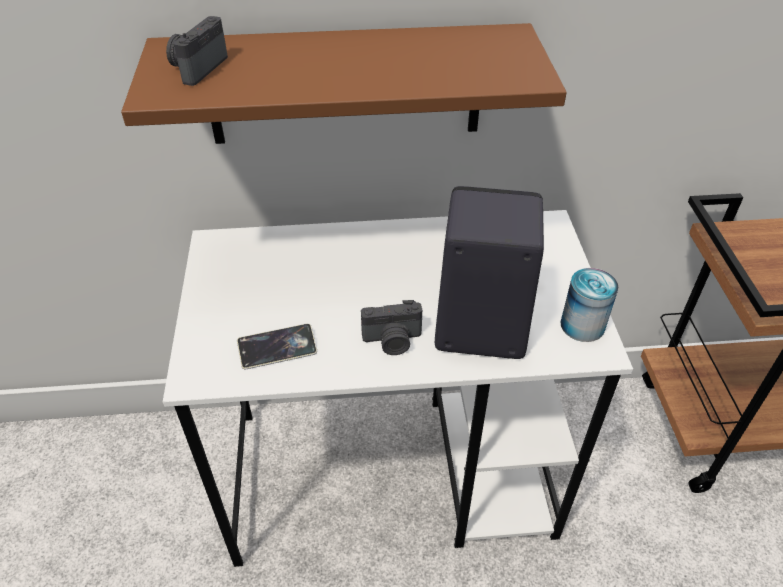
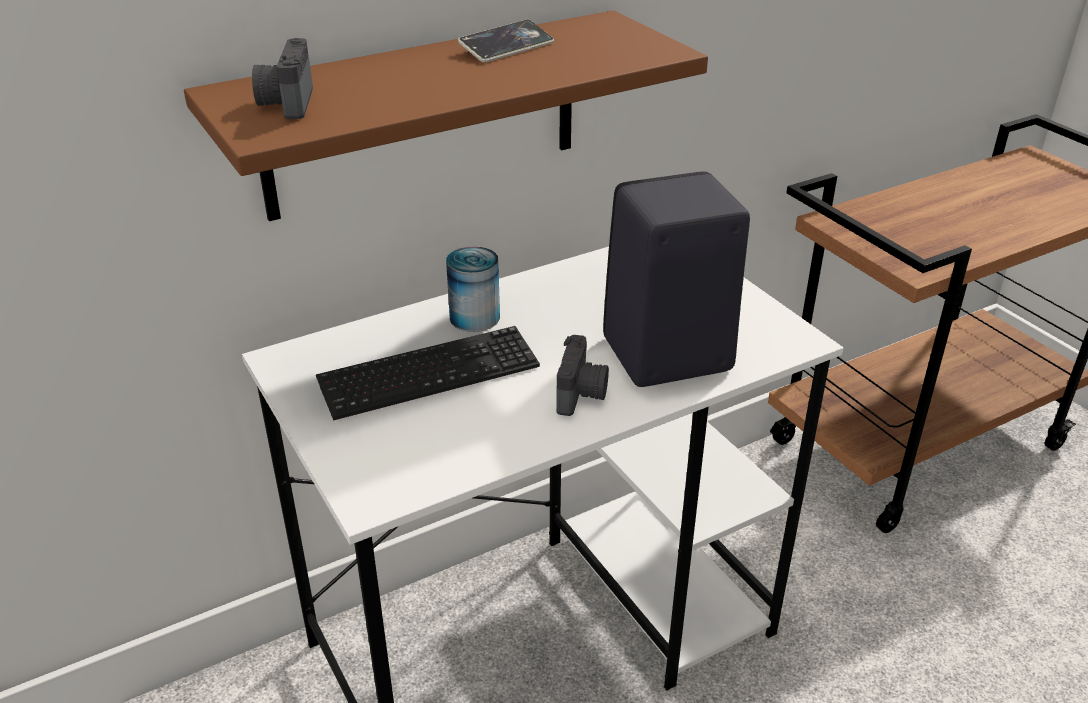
camera: 25 degrees left, 10 degrees down
(277, 349) = (454, 441): phone -> phone (506, 47)
(297, 288) = (429, 376): none -> keyboard
(392, 341) = (582, 394): camera -> camera turned 45 degrees counterclockwise
(582, 325) = (768, 324): can -> can (474, 317)

